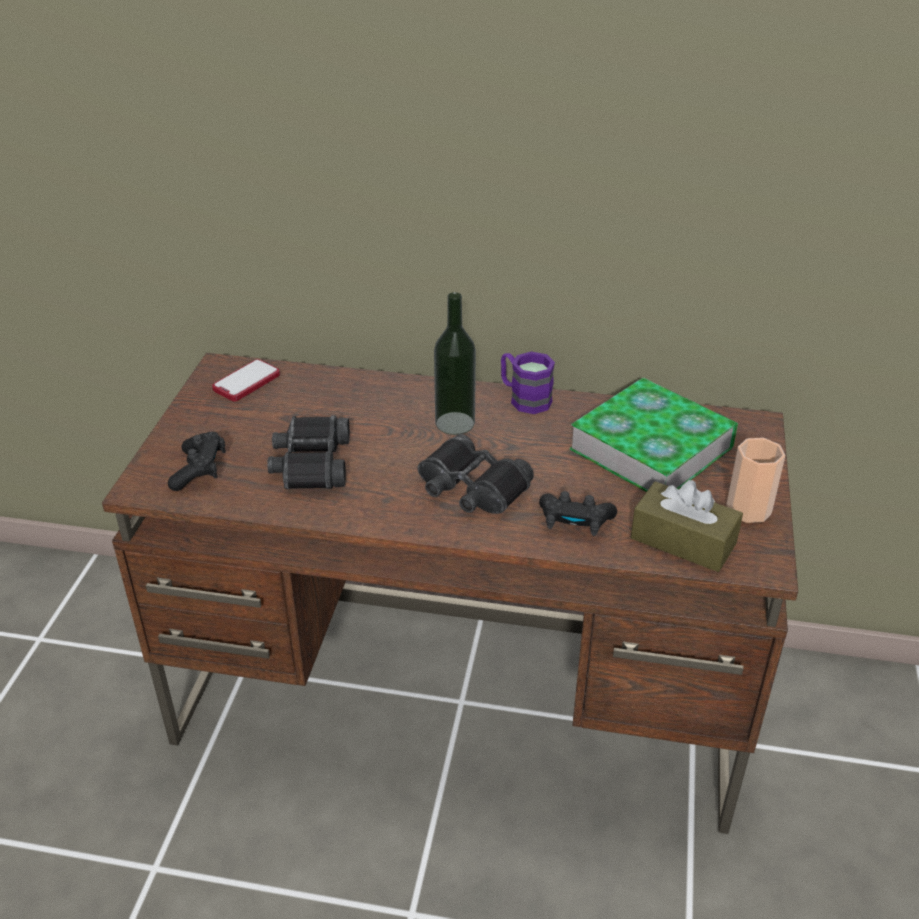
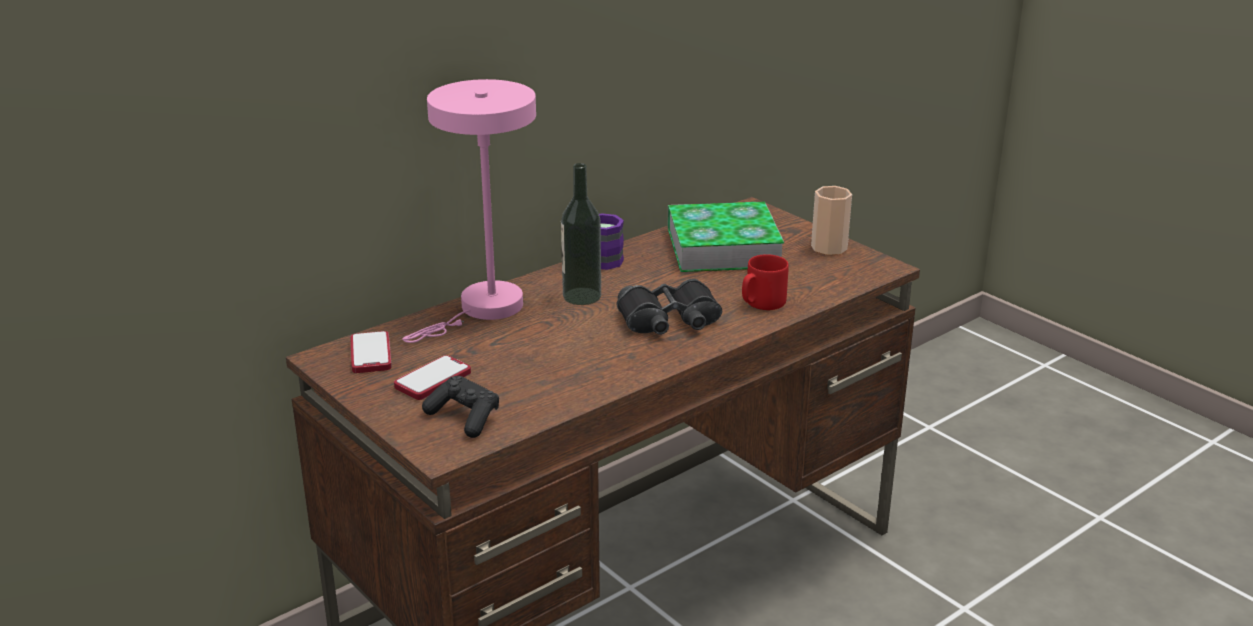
camera: 50 degrees left, 10 degrees down
(239, 427) = (433, 380): none -> phone
(311, 463) = (536, 368): black binoculars -> none
(372, 391) = (484, 310): none -> pink table lamp
(574, 523) = (761, 303): black game controller -> red mug
(683, 541) = (829, 279): brown tissue box -> none

